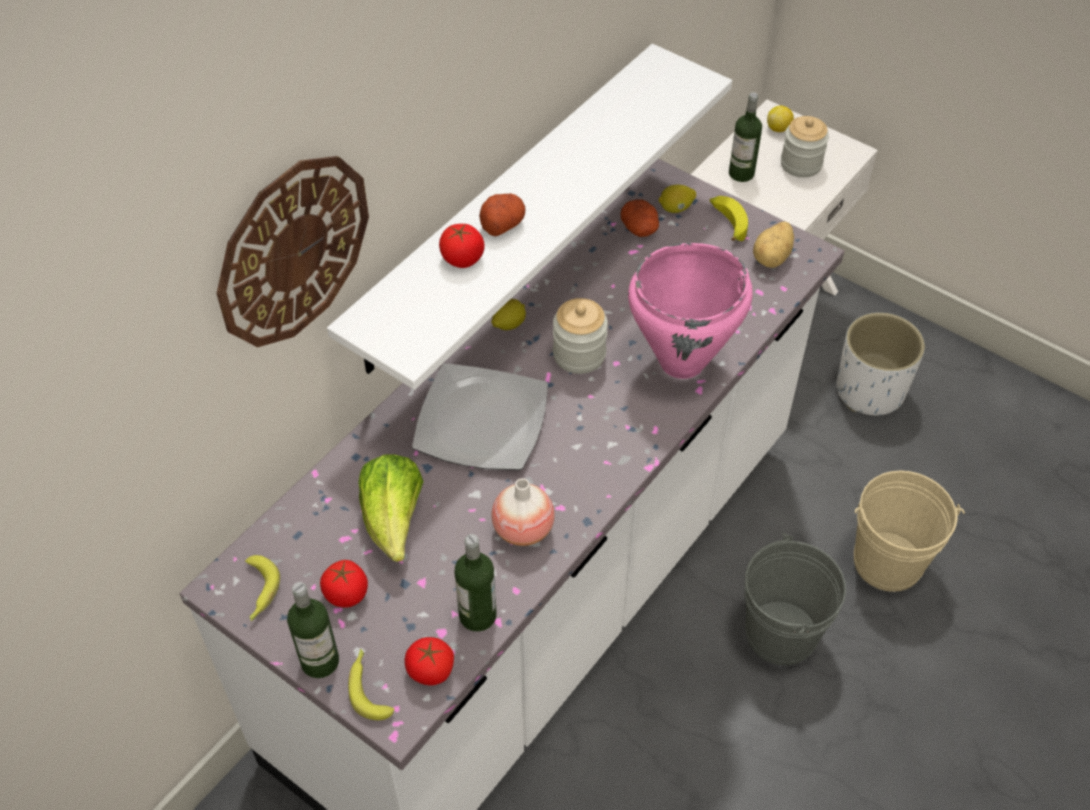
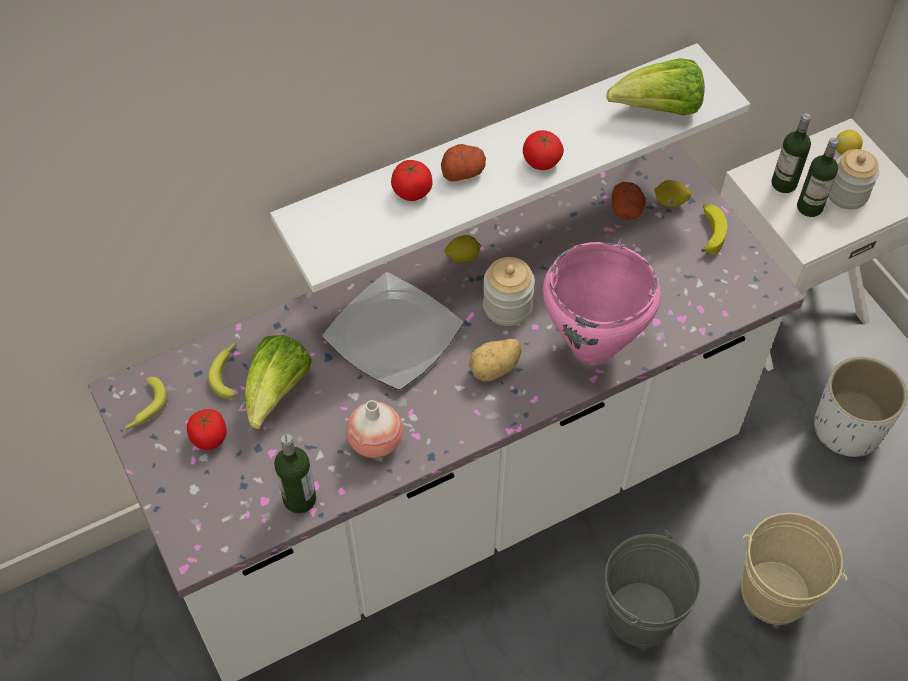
camera: 25 degrees right, 5 degrees up
(293, 251) = (237, 144): wall clock -> none
(320, 661) = (161, 484): bottle -> bottle (809, 207)
(369, 687) = (186, 521): banana -> banana (228, 372)
(430, 670) = (239, 528): tomato -> tomato (541, 161)
(654, 110) = (659, 109): none -> lettuce
(773, 257) = (732, 280): potato -> potato (495, 369)

